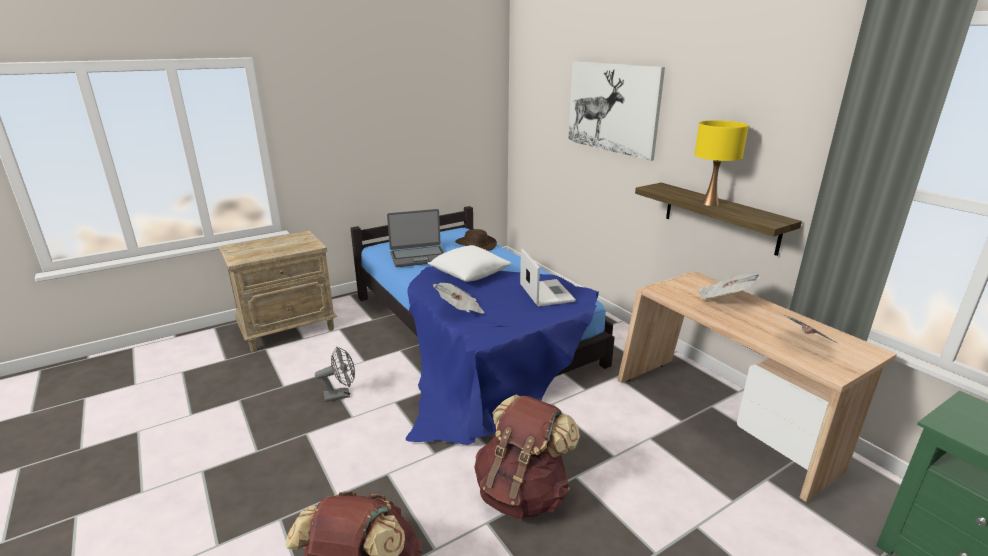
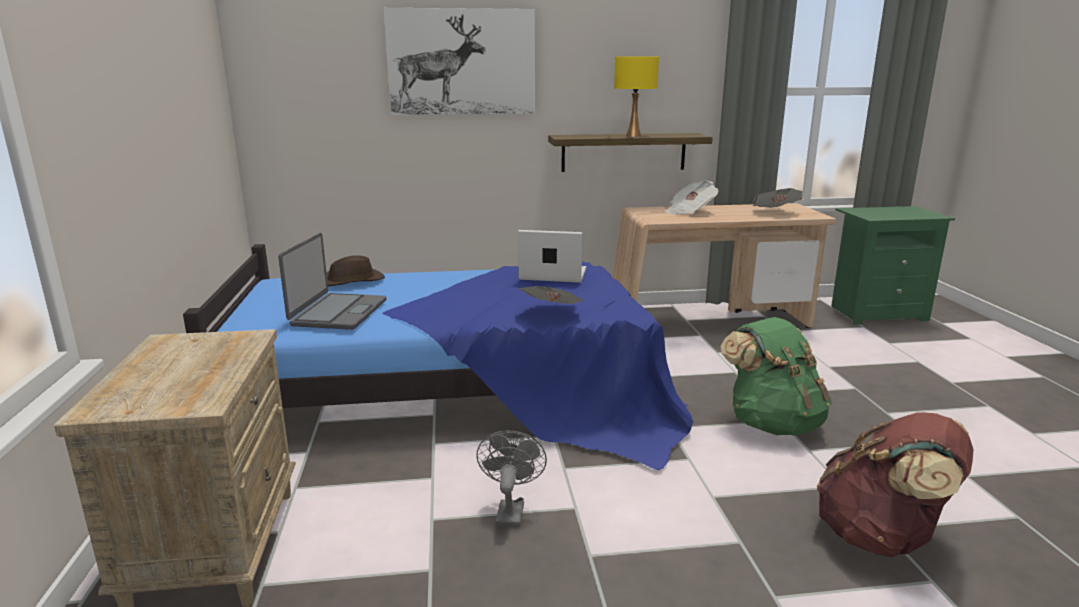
camera: 65 degrees left, 5 degrees down
(469, 275) = (448, 297): white pillow -> none
(522, 493) = (772, 423): brown backpack -> green backpack

